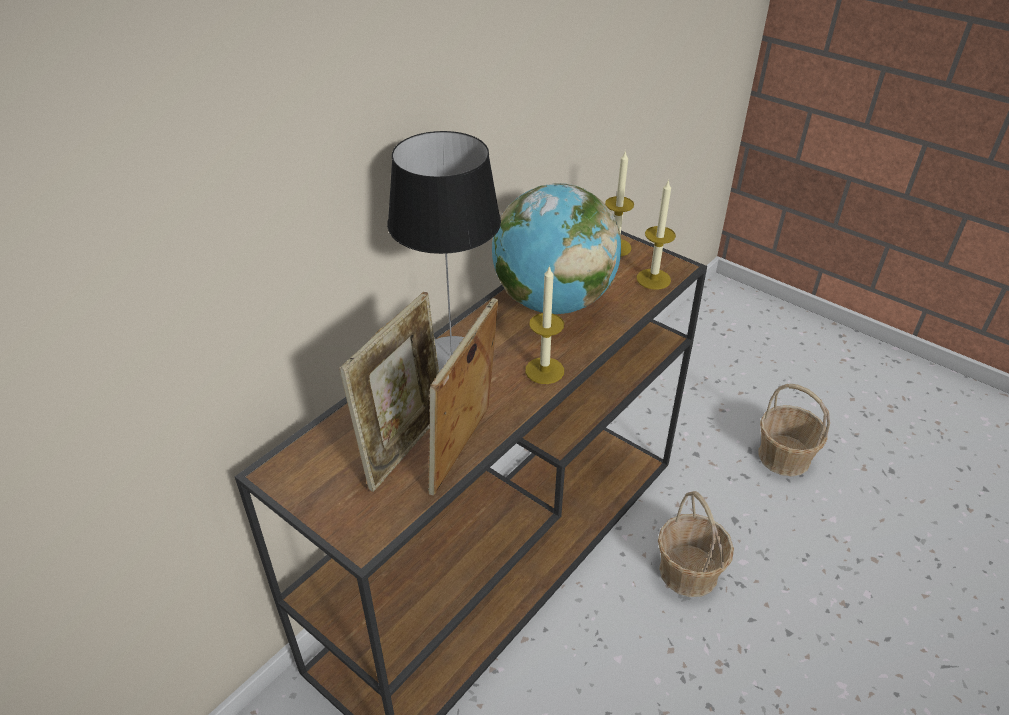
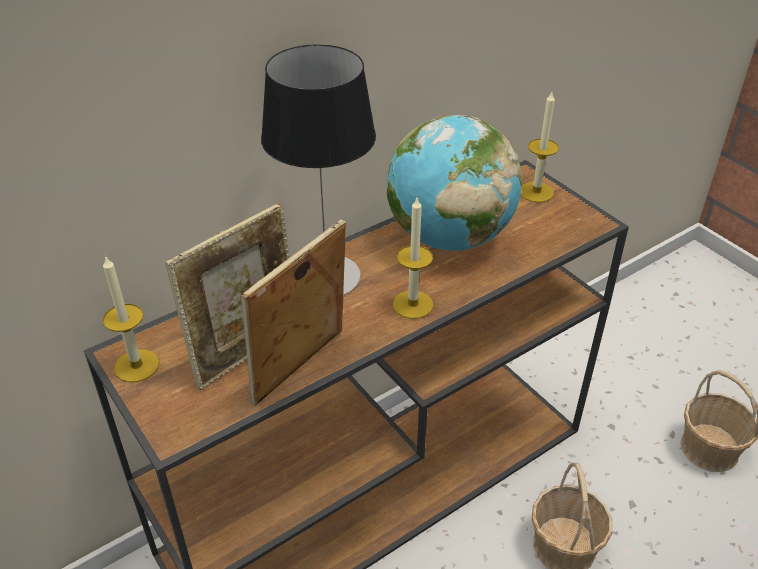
camera: 15 degrees right, 0 degrees up
(653, 279) = (564, 231): candle -> candle (136, 366)

